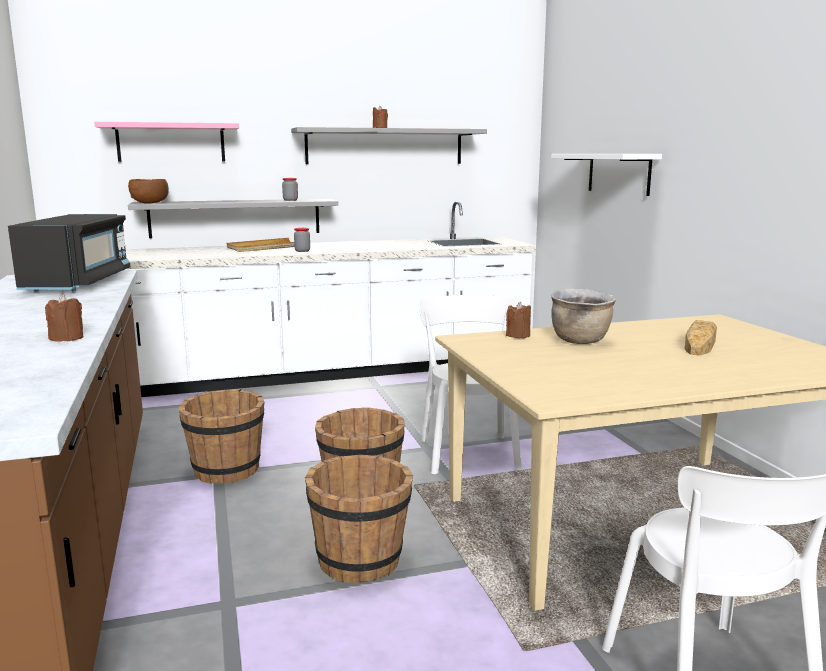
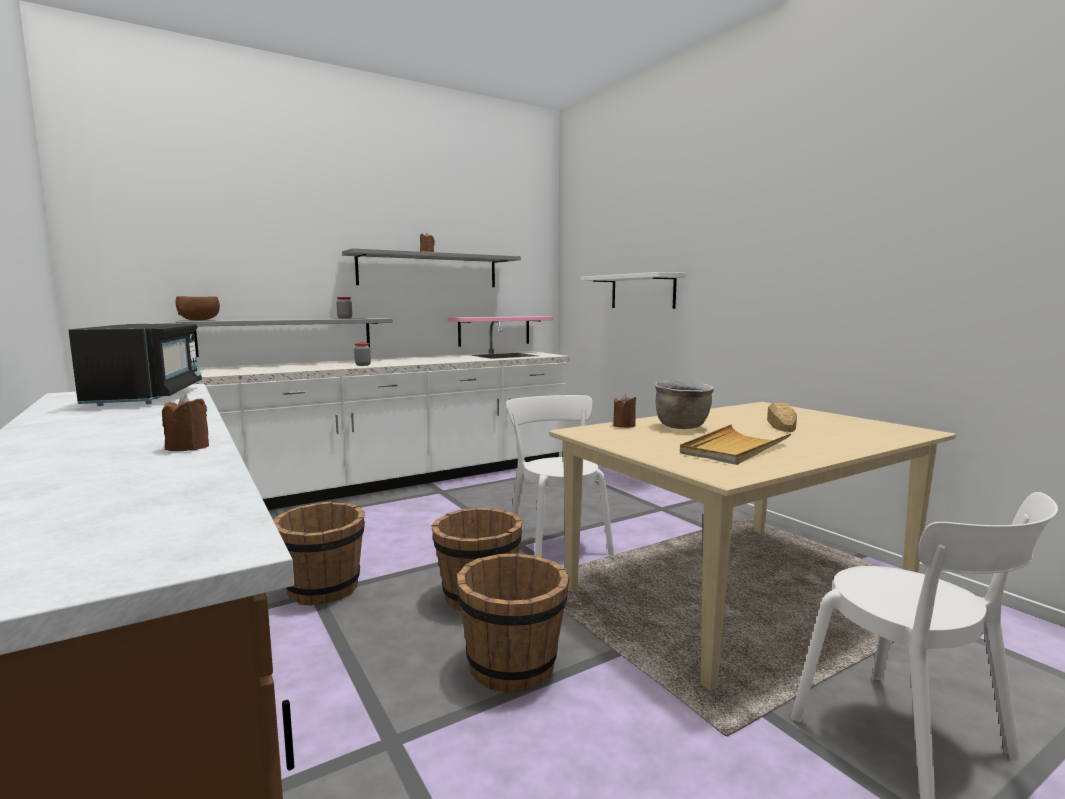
camera: 15 degrees left, 5 degrees down
(171, 142) = (219, 261): pink shelf -> pink shelf (494, 330)
(264, 248) = (320, 364): beige tray -> beige tray (734, 449)

